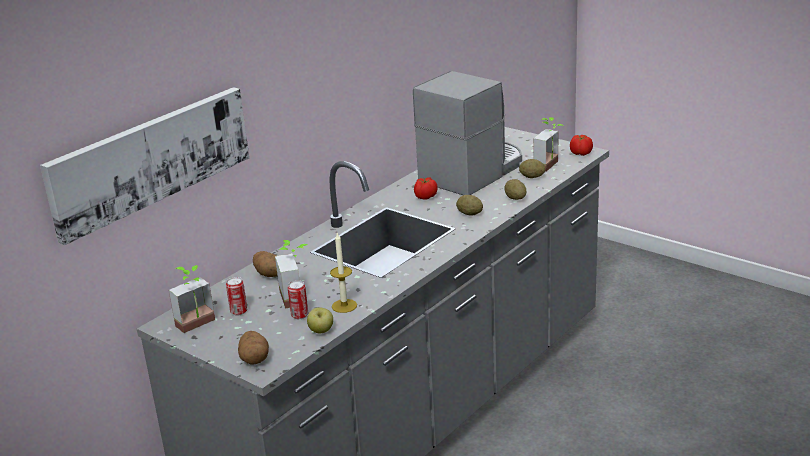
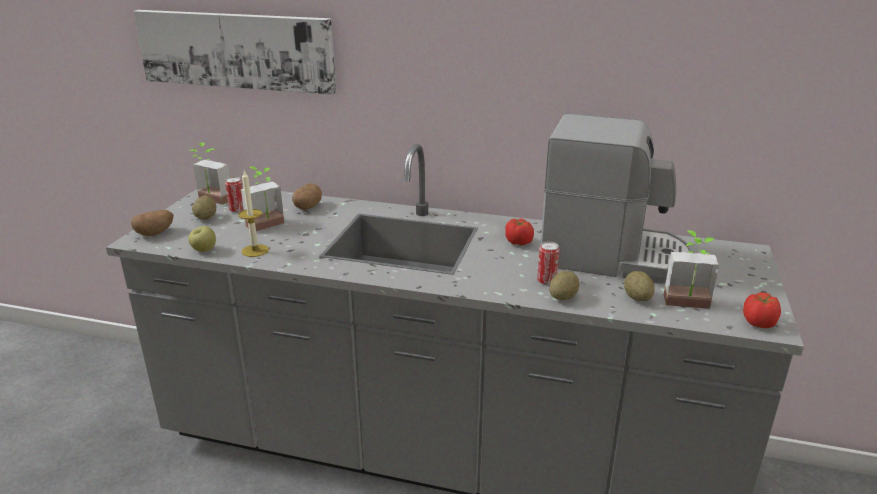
camera: 65 degrees right, 0 degrees up
(299, 315) = (233, 235): can -> can (546, 281)
(469, 214) = (496, 275): potato -> potato (206, 217)

